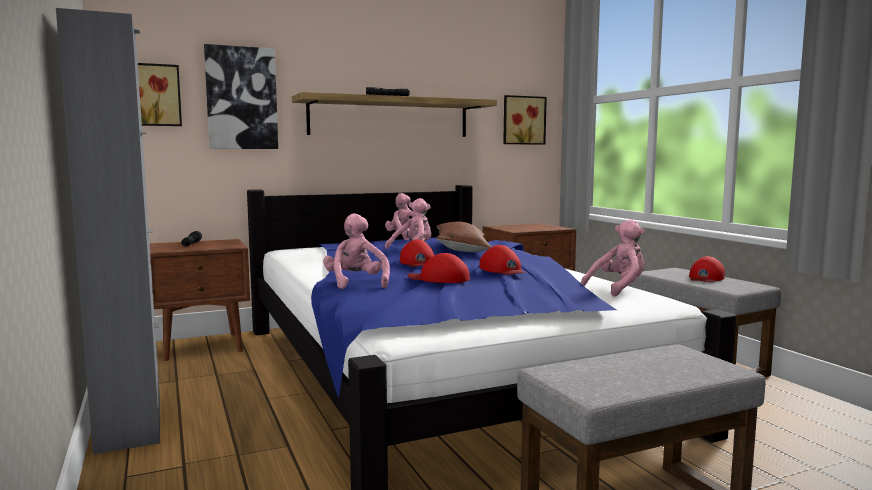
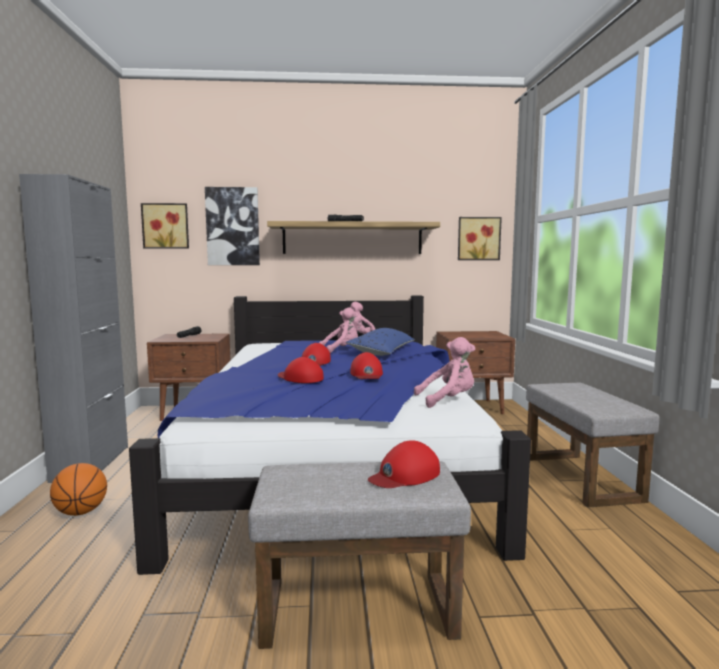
camera: 20 degrees right, 0 degrees up
(192, 479) = (81, 512): none -> basketball
(356, 283) = (237, 377): pink plush toy -> none
(461, 248) = (382, 351): brown pillow -> blue pillow
(705, 278) = (591, 396): red cap -> red cap (404, 475)

